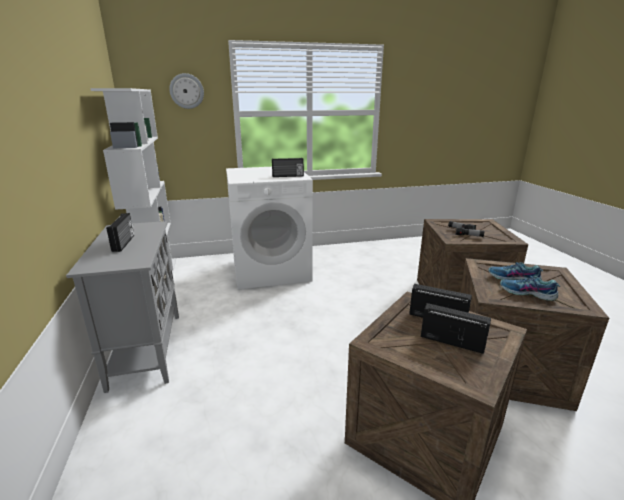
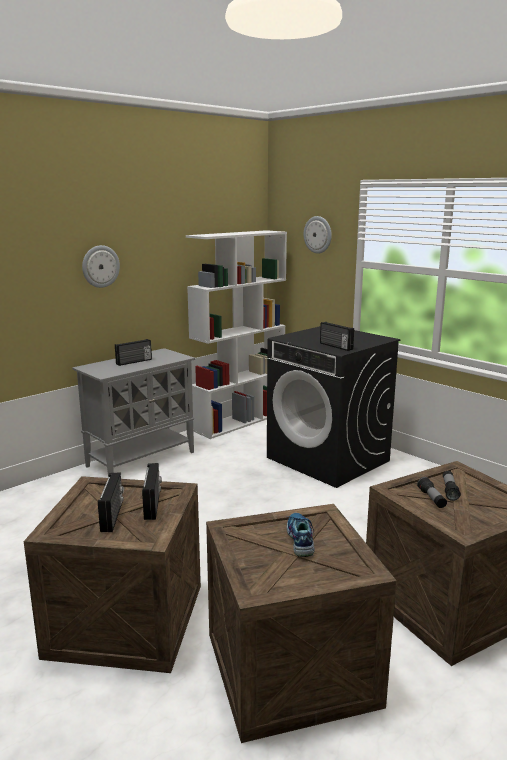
camera: 60 degrees right, 5 degrees down
(46, 126) = (100, 266): none -> wall clock
(271, 270) = (328, 459): white washing machine -> black washing machine
(527, 293) = (261, 550): shoe -> none

